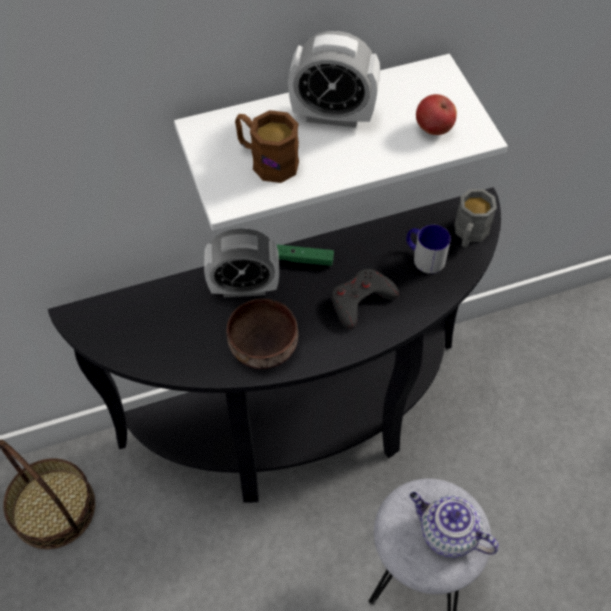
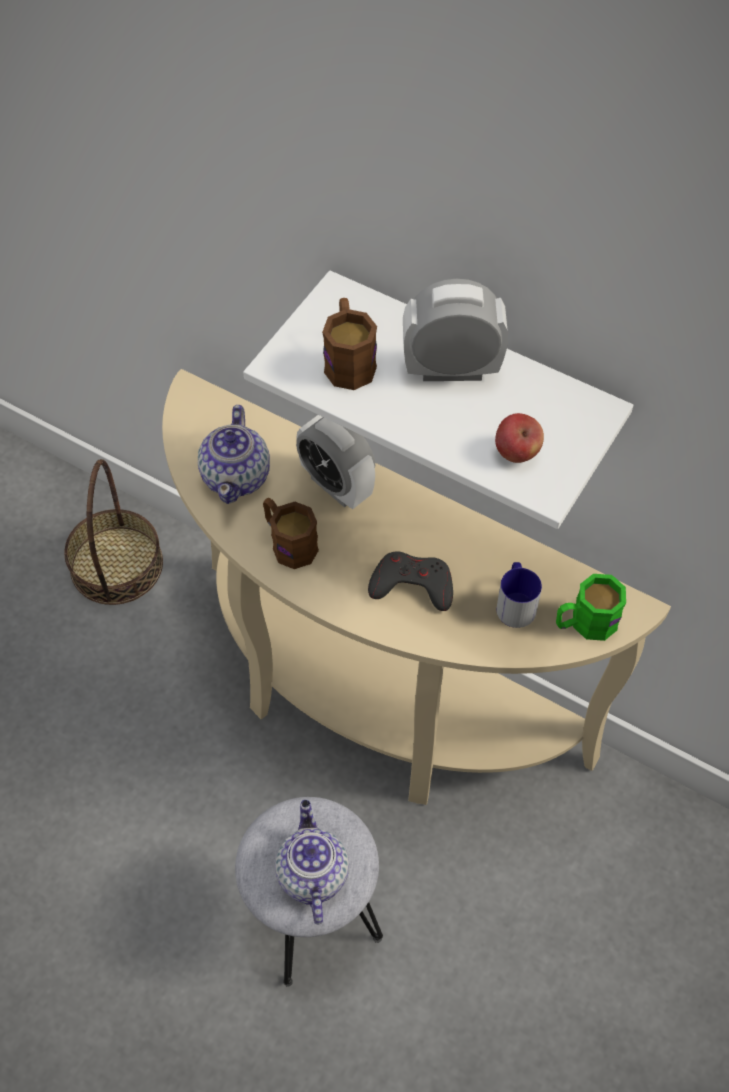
camera: 50 degrees right, 0 degrees up
(176, 338) = (237, 476): none -> teapot
(262, 345) = (288, 543): brown bowl -> brown mug
(302, 428) = (370, 700): black console table -> beige console table
(304, 259) = (412, 509): green game controller -> none
(333, 115) = (451, 370): alarm clock -> alarm clock turned 120 degrees clockwise
(469, 234) = (585, 623): grey mug -> green mug

